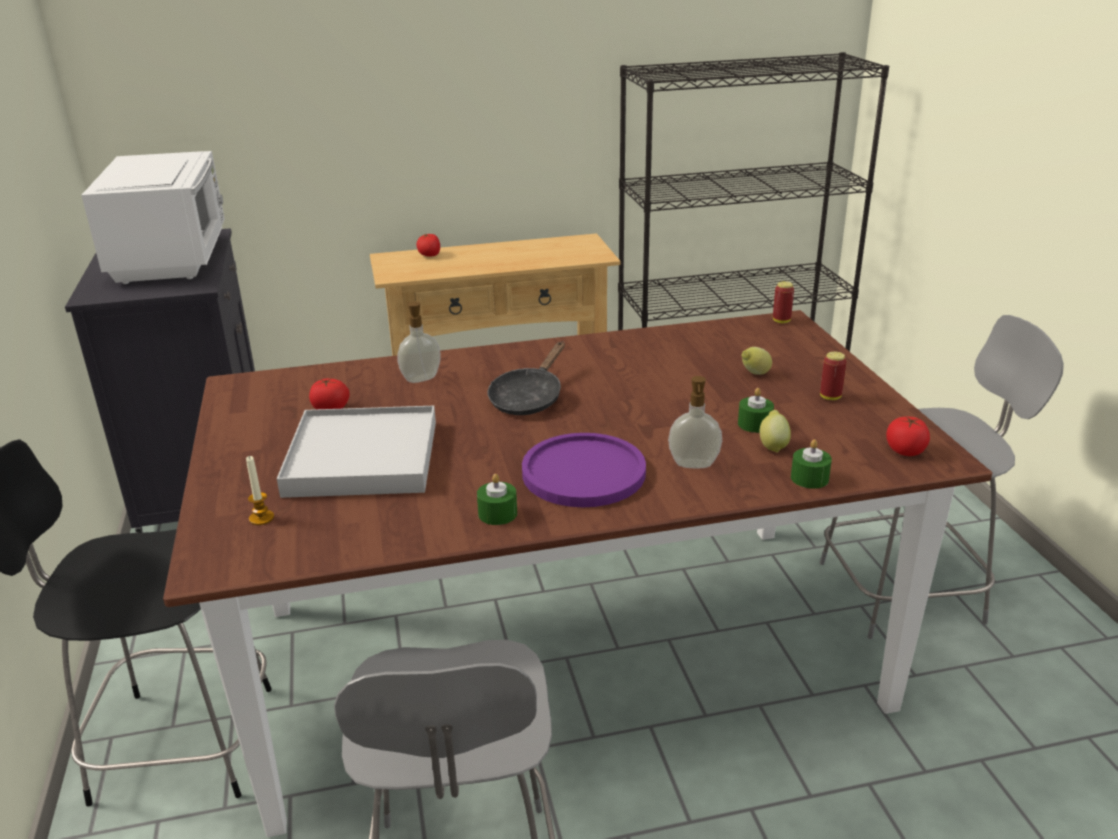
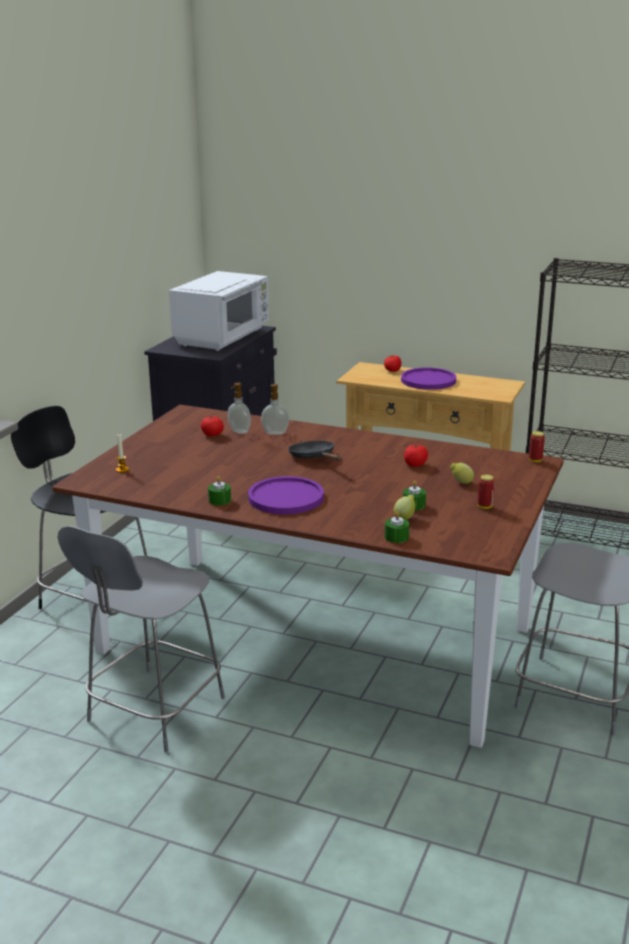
camera: 35 degrees right, 5 degrees down
(362, 458) = (195, 460): white tray -> none
(490, 257) = (428, 380): none -> purple plate
(528, 398) = (314, 457): black frying pan -> black frying pan turned 90 degrees clockwise
(693, 465) = (346, 512): soap dispenser -> soap dispenser (239, 432)
(905, 451) = (477, 544): tomato -> tomato (415, 464)

